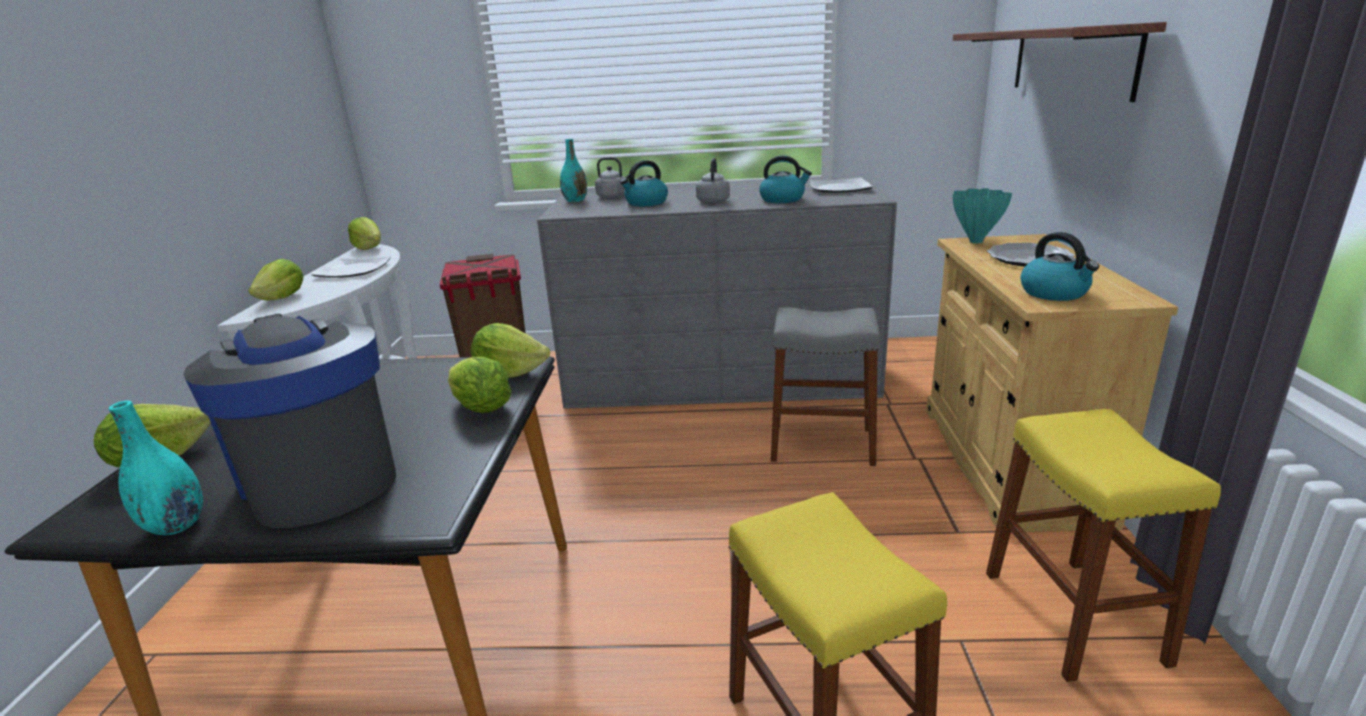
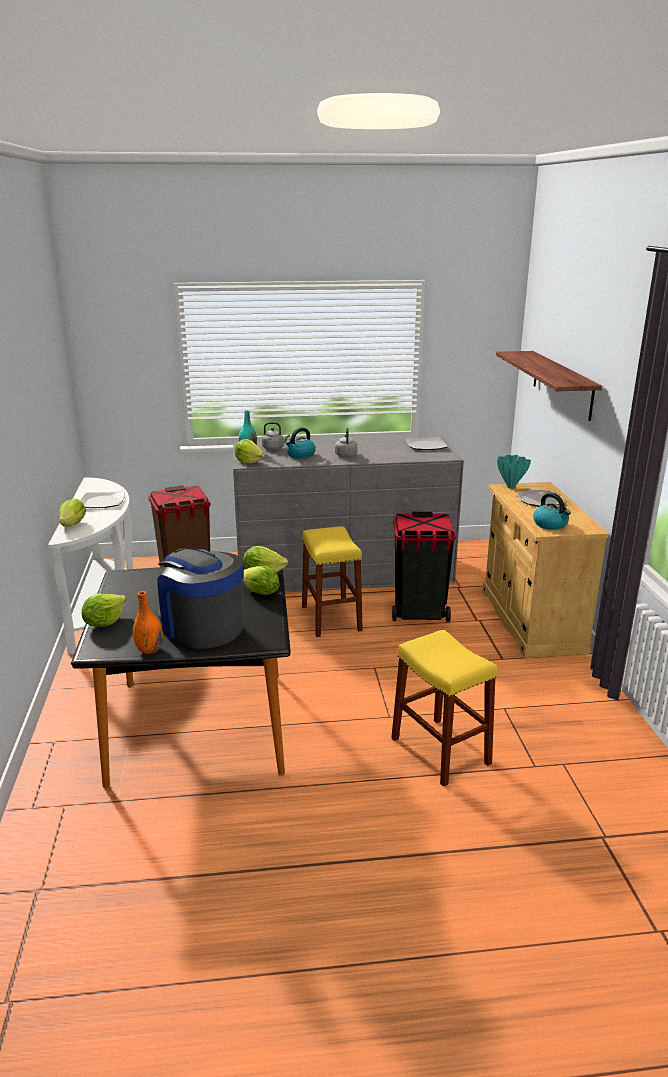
camera: 10 degrees left, 0 degrees up
(176, 525) = (149, 650): turquoise vase -> orange vase
(369, 248) = (95, 482): lettuce -> lettuce (249, 462)
(783, 199) = (391, 455): kettle -> none
(822, 444) = (419, 613): grey stool -> black trash can
(1072, 616) = (559, 695): yellow stool -> yellow stool (331, 618)

